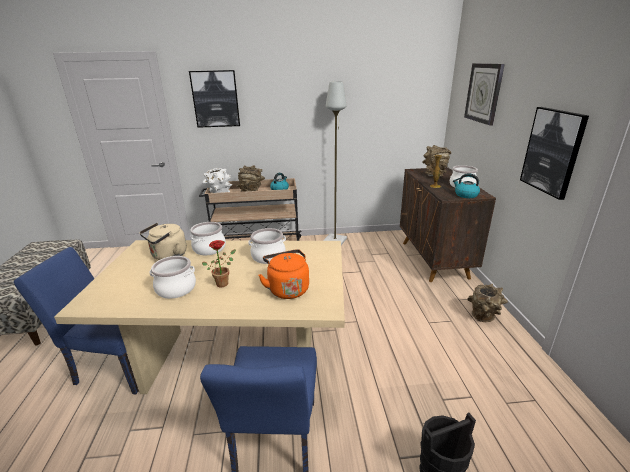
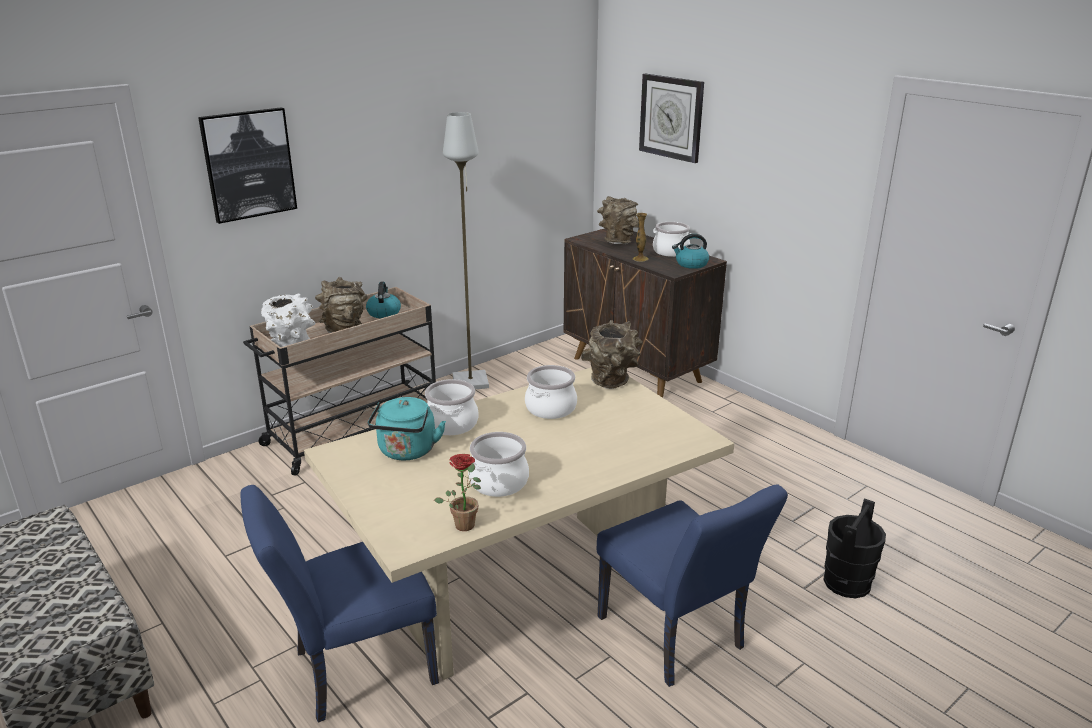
camera: 35 degrees left, 0 degrees up
(167, 256) = (407, 452): beige kettle -> turquoise kettle
(224, 282) = (547, 454): potted plant -> potted plant (464, 522)
(287, 289) = (632, 435): orange kettle -> none
(484, 318) = (756, 423): brown vase -> brown vase (612, 382)
(552, 151) = (804, 195): picture -> none

